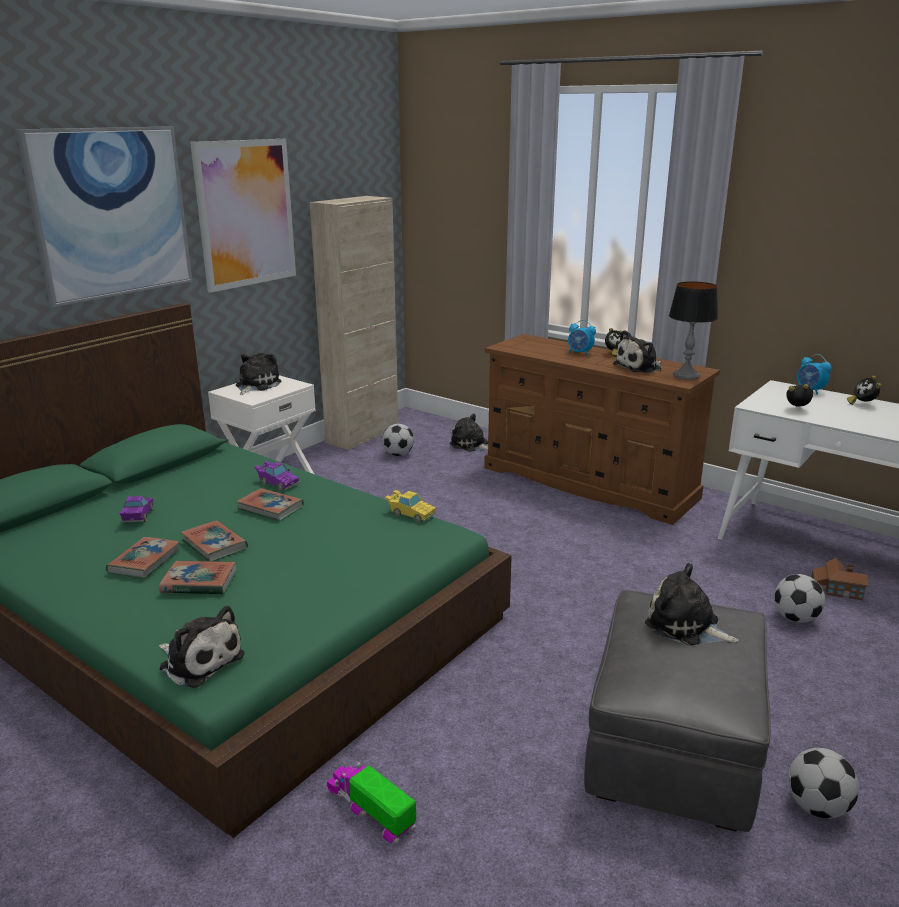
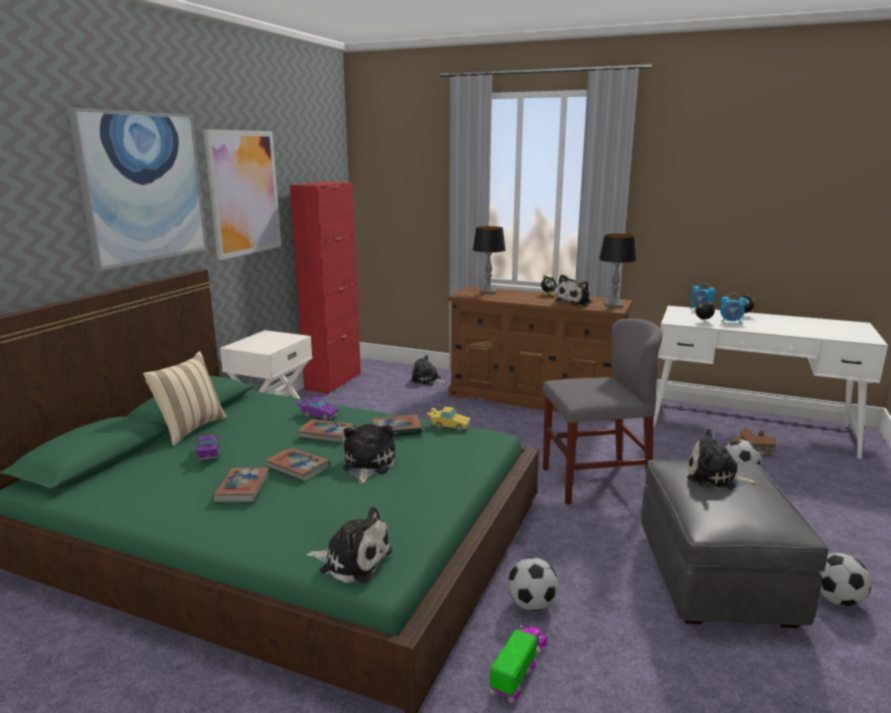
camera: 15 degrees left, 5 degrees down
(139, 484) = (190, 429): none -> beige pillow
(199, 582) = (307, 498): book -> book (396, 430)
(256, 385) = (260, 340): plush toy -> plush toy (367, 465)
(362, 435) = (333, 381): beige cabinet -> red cabinet
(371, 809) = (518, 669): toy truck -> toy truck turned 90 degrees clockwise
(398, 454) = (372, 393): football -> football (532, 604)
(541, 344) = (488, 292): none -> table lamp
(580, 353) = (523, 296): alarm clock -> alarm clock (731, 322)
(596, 602) = (594, 482): none -> grey chair

